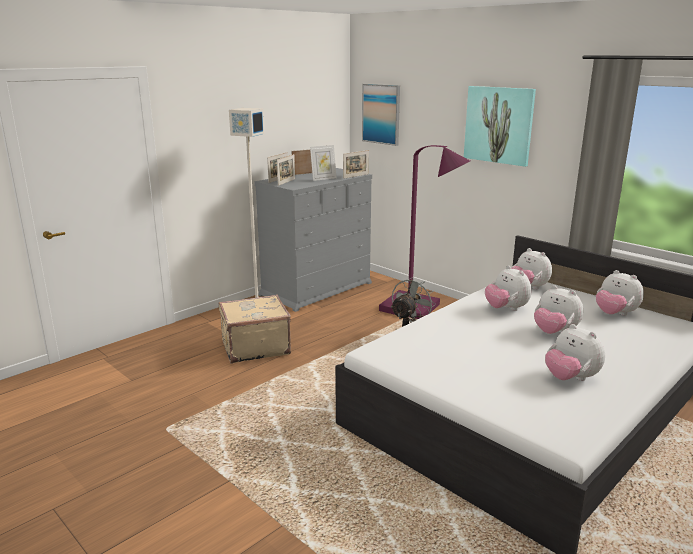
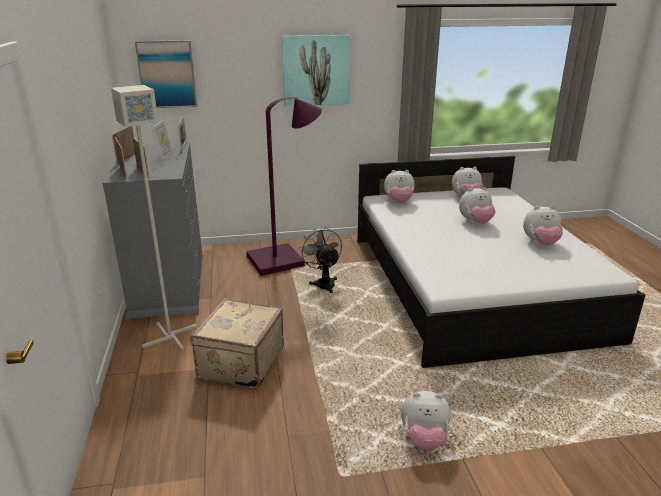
camera: 55 degrees left, 5 degrees up
(506, 309) = (424, 220): plush toy -> plush toy (424, 439)

